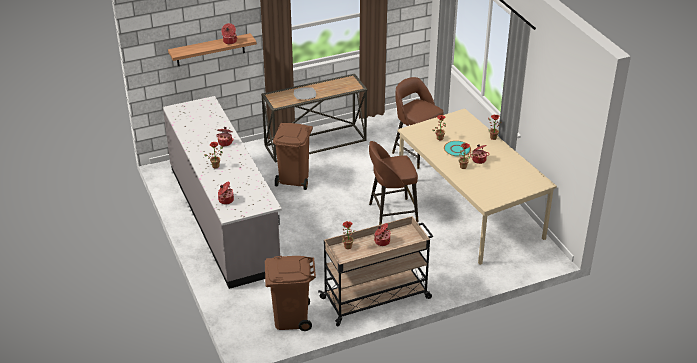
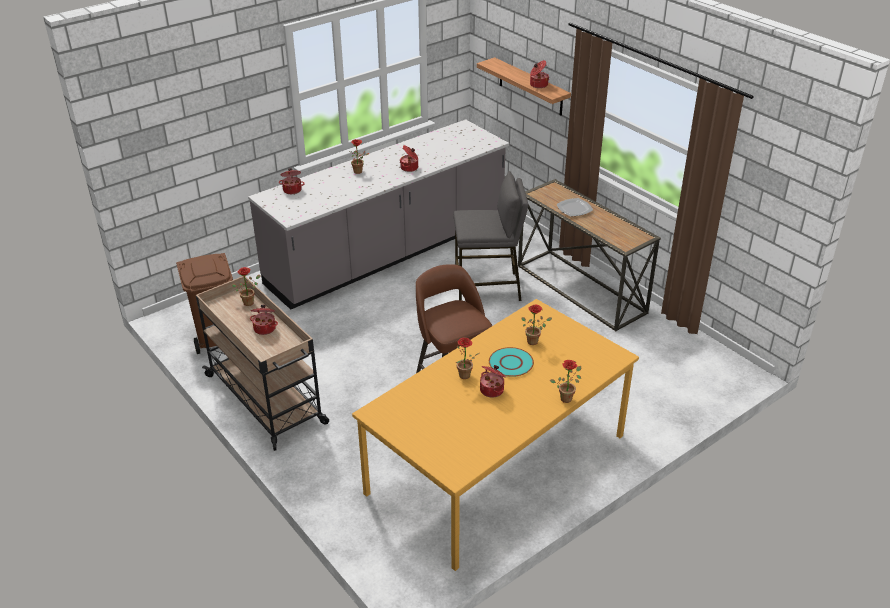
camera: 75 degrees right, 0 degrees up
(294, 180) = (488, 288): brown trash can -> grey stool
(416, 153) = (615, 385): brown stool -> none
(470, 209) = (498, 465): beige dining table -> orange dining table

